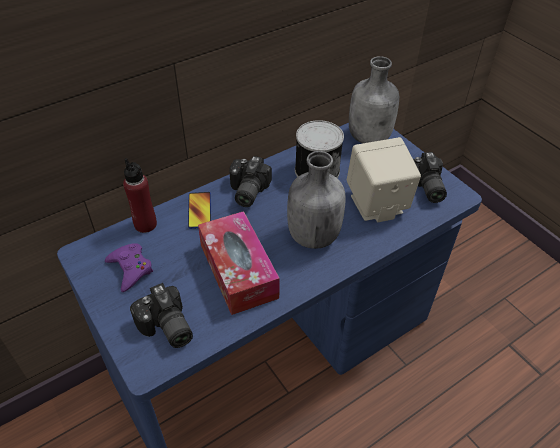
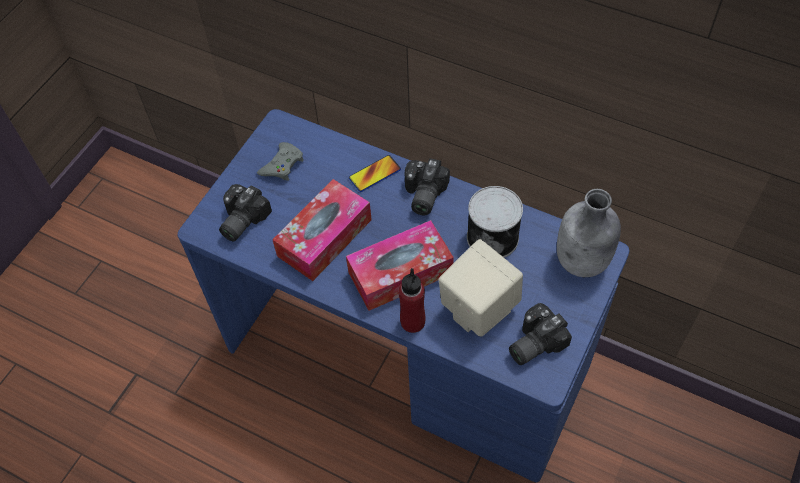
camera: 65 degrees right, 10 degrees up
(130, 269) = (282, 165): purple game controller -> grey game controller
(145, 224) = (334, 146): red bottle -> red bottle (412, 322)
(246, 191) = (422, 195): camera -> camera turned 60 degrees counterclockwise
(312, 235) = (400, 273): grey bottle -> tissue box

